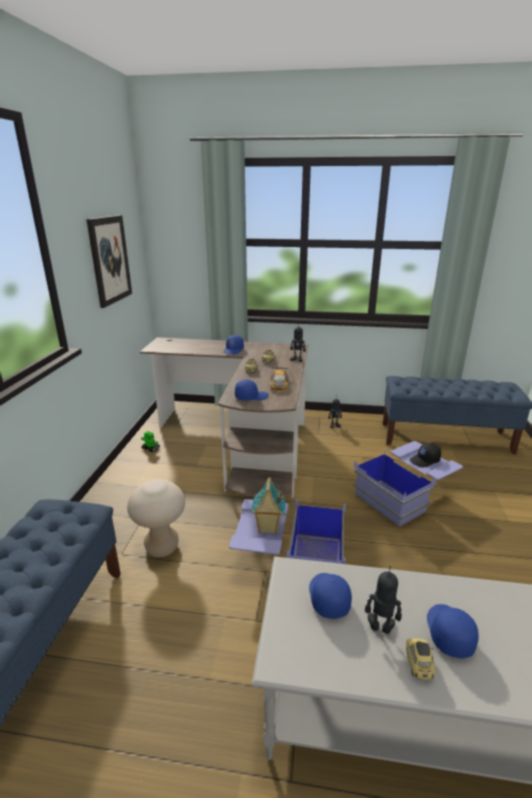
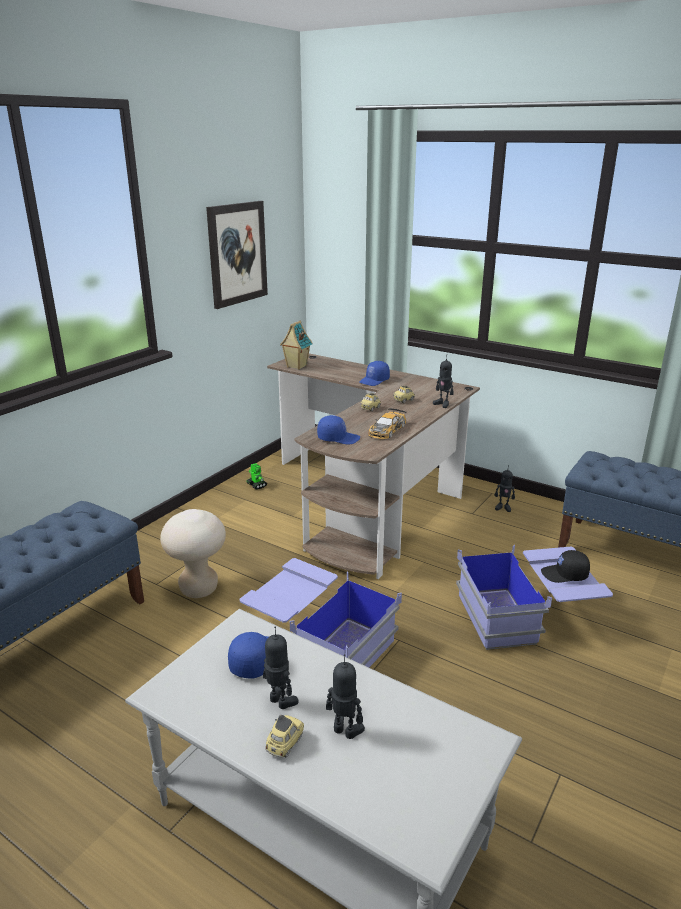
camera: 25 degrees right, 0 degrees up
(268, 528) = (296, 594): toy house -> toy house (296, 366)
(448, 632) = (345, 731): blue cap -> toy robot

